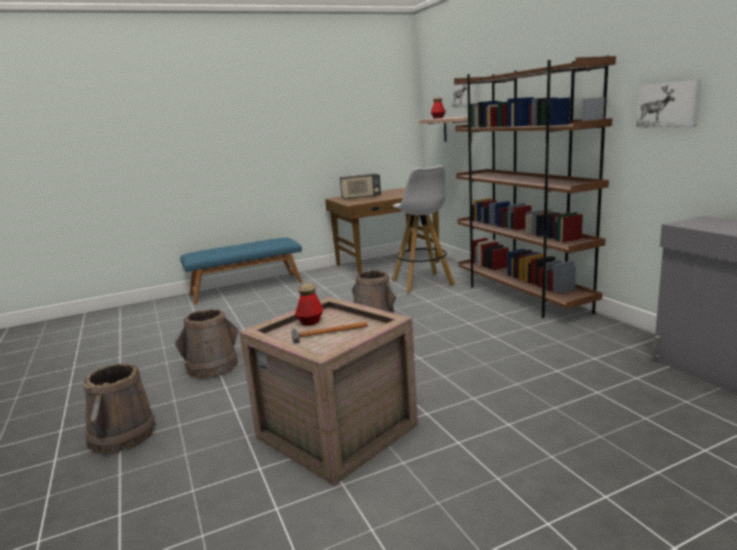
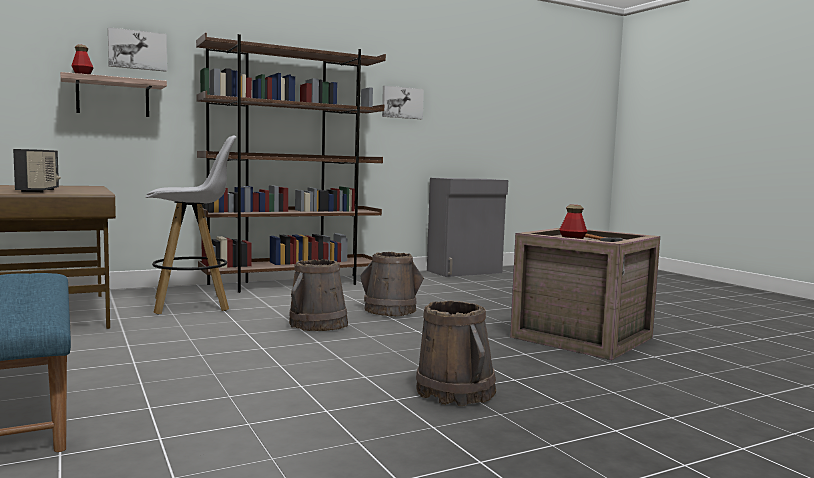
camera: 95 degrees left, 10 degrees down
(122, 436) = (659, 417): brown bucket -> brown bucket (390, 310)

